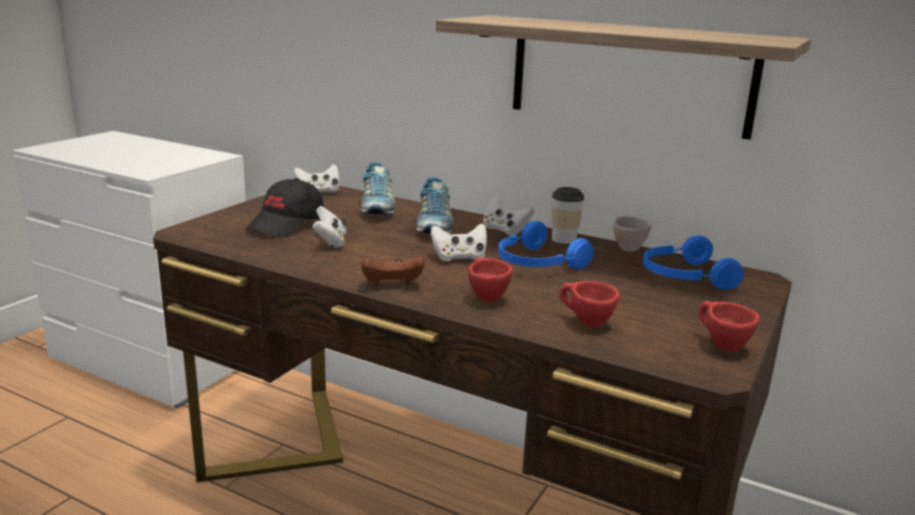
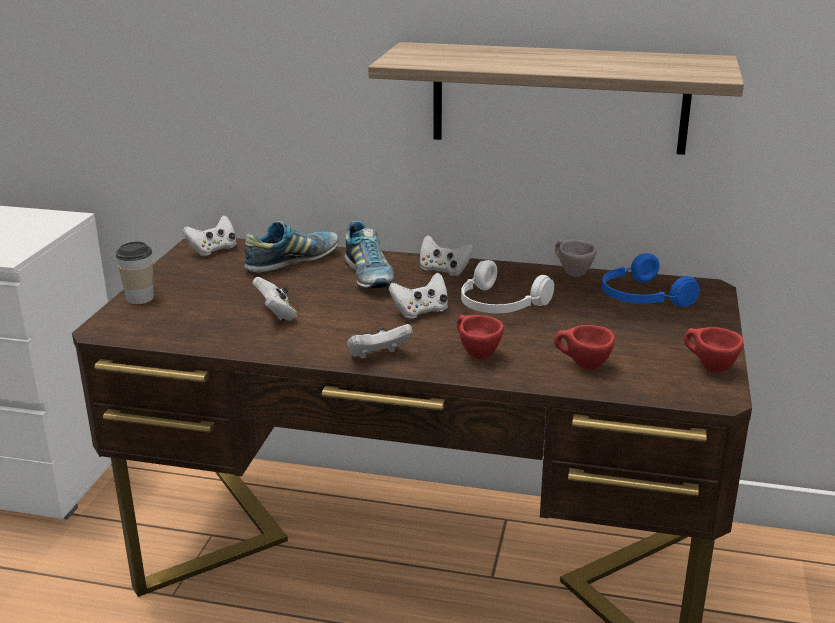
camera: 15 degrees left, 5 degrees up
(287, 225) = (213, 300): black cap -> none
(376, 208) = (292, 261): shoe -> shoe turned 105 degrees counterclockwise
(392, 285) = (377, 356): brown game controller -> white game controller
(536, 263) = (499, 305): blue headphones -> white headphones
(564, 239) = (508, 272): cup -> cup (140, 298)

